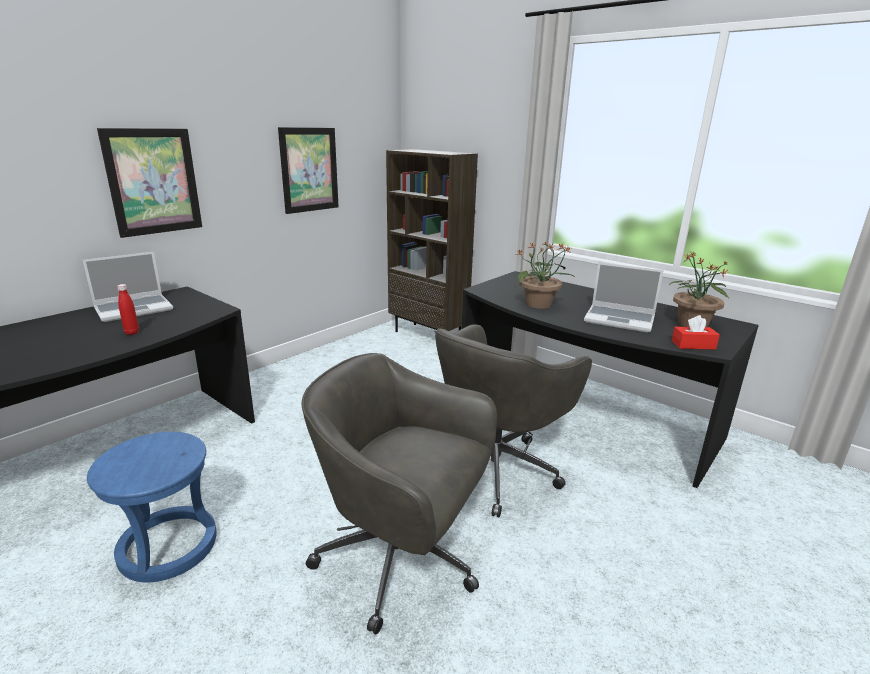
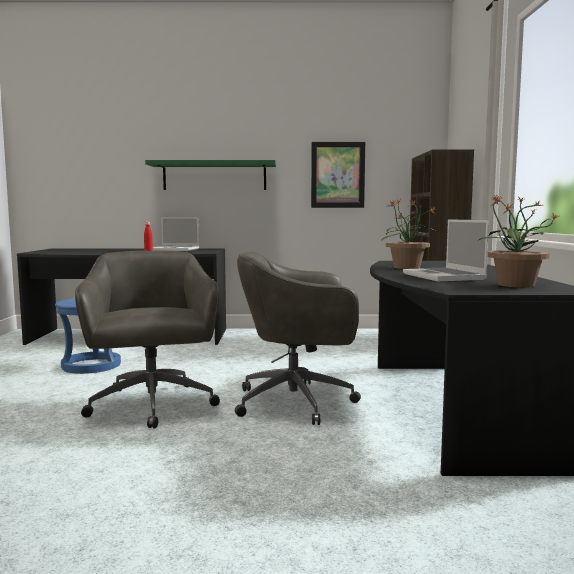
camera: 50 degrees right, 15 degrees down
(153, 182) = (214, 176): picture -> green shelf
(693, 345) = (449, 288): red tissue box -> none

